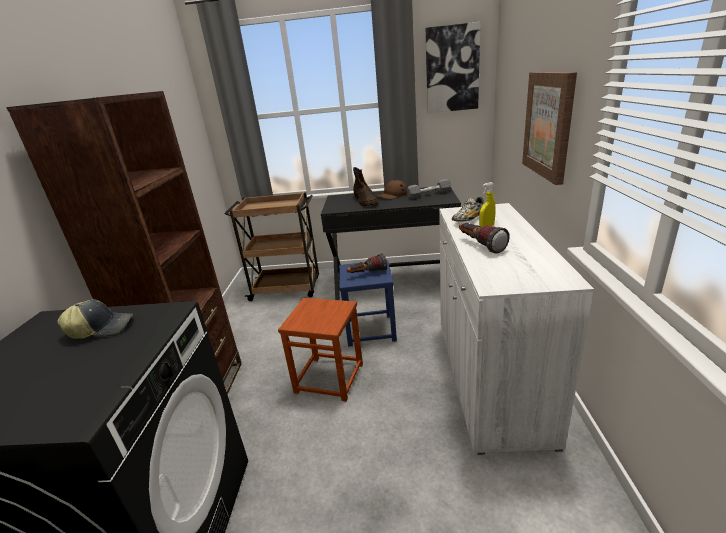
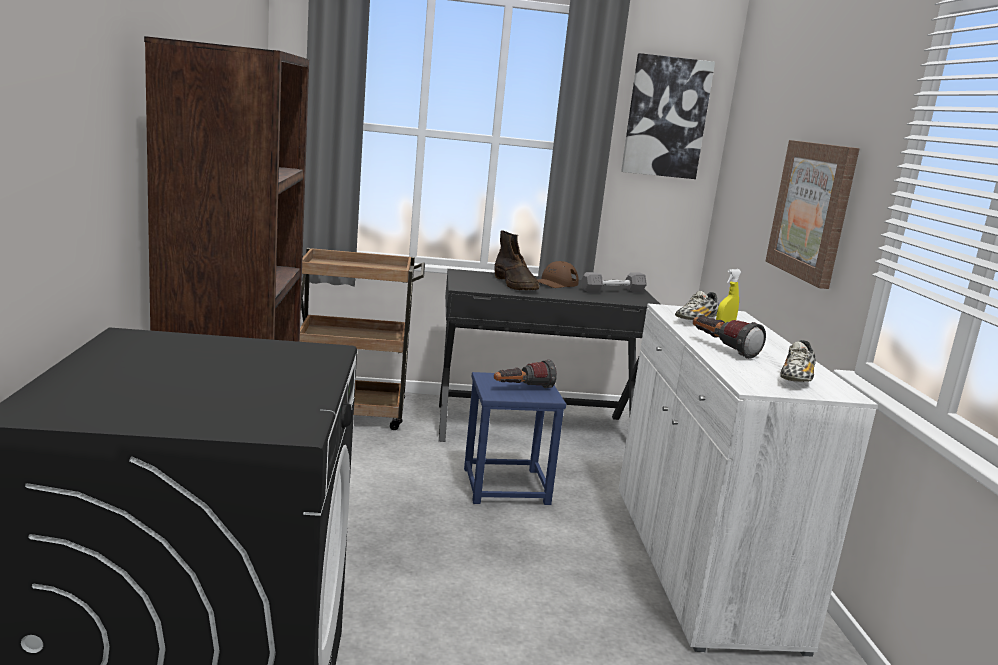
camera: 10 degrees left, 10 degrees down
(101, 328) = (234, 355): cap -> none
(329, 377) = (451, 541): brown stool -> none
(530, 269) = (796, 379): none -> shoe

